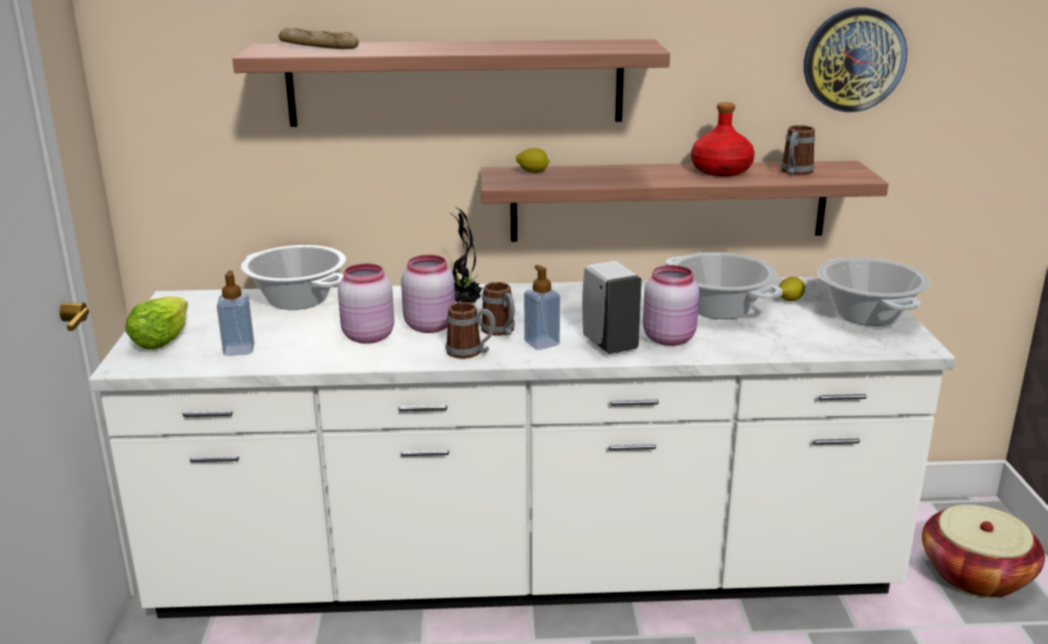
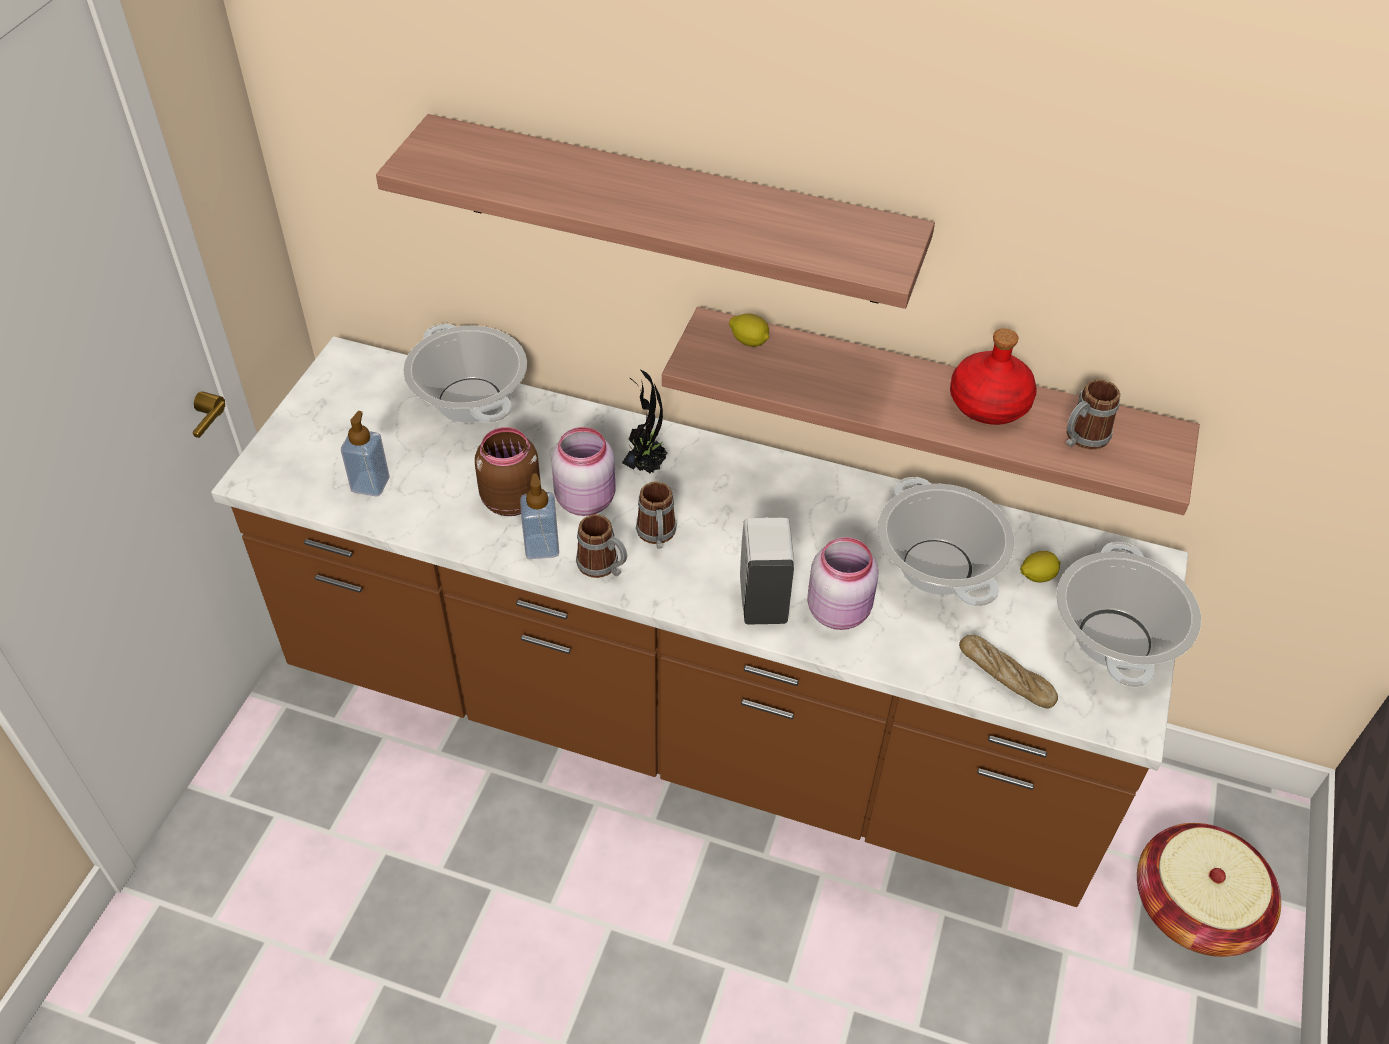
camera: 20 degrees right, 25 degrees up
(164, 338) = (307, 437): lettuce -> none
(318, 47) = (493, 153): bread -> bread (1005, 676)
(366, 336) = (509, 499): pink jar -> brown jar
(525, 570) = (688, 722): white counter -> brown counter
(541, 343) = (689, 573): soap dispenser -> soap dispenser (542, 547)
(853, 60) = (1218, 310): wall clock -> none

